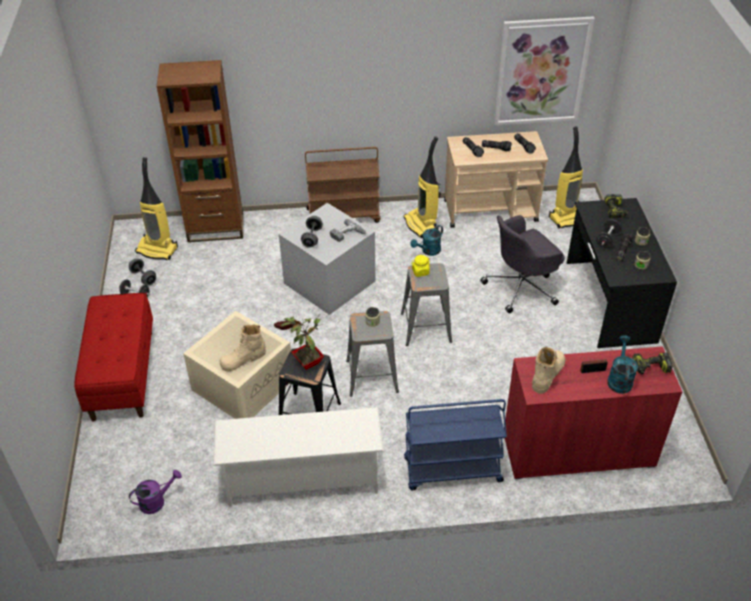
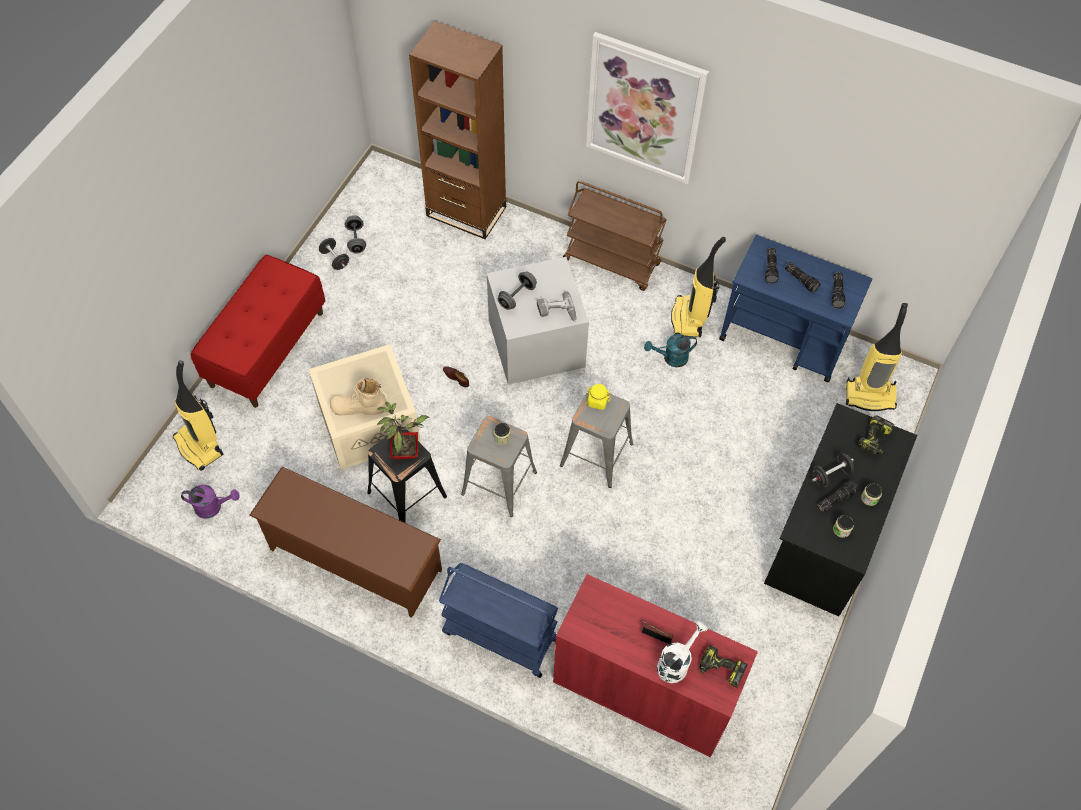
camera: 30 degrees right, 15 degrees up
(158, 249) = (391, 211): vacuum cleaner -> vacuum cleaner (200, 446)
(302, 478) = (354, 559): white shoe rack -> brown shoe rack
(491, 211) = (784, 339): beige cart -> blue cart
(522, 287) = (740, 460): grey office chair -> none
(541, 71) = (893, 216): picture -> picture (644, 109)
(547, 374) = (605, 613): beige boot -> none
(619, 379) = (676, 662): turquoise watering can -> white watering can

